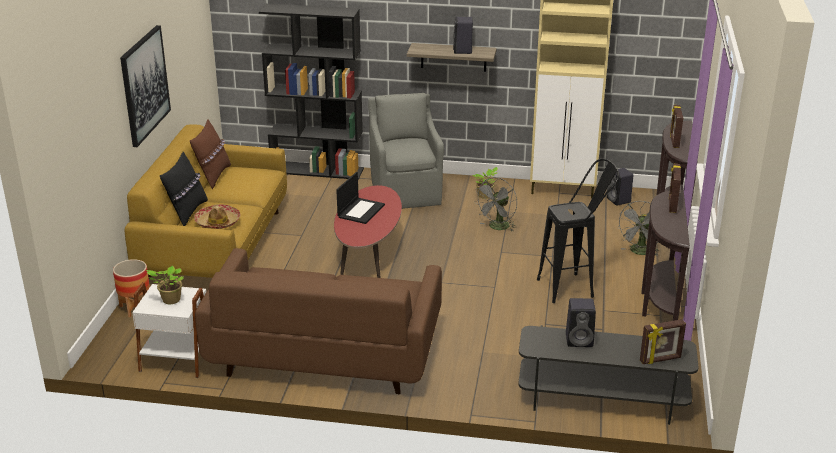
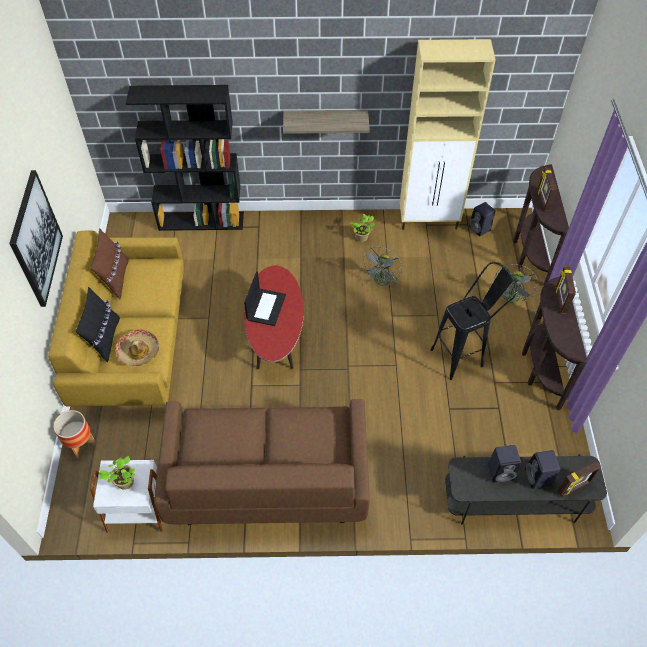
camera: 10 degrees left, 25 degrees up
(406, 192) = (289, 242): grey armchair -> none
(463, 51) = (337, 120): black speaker -> black speaker (538, 478)

